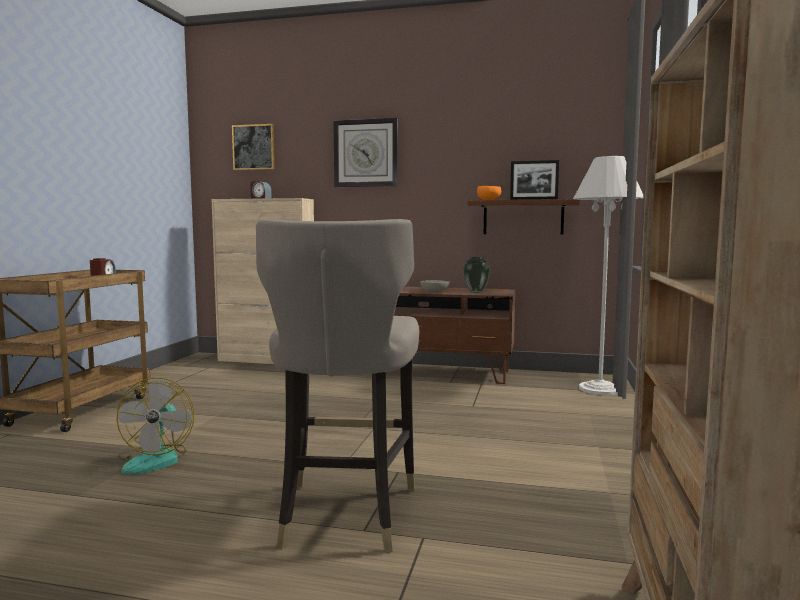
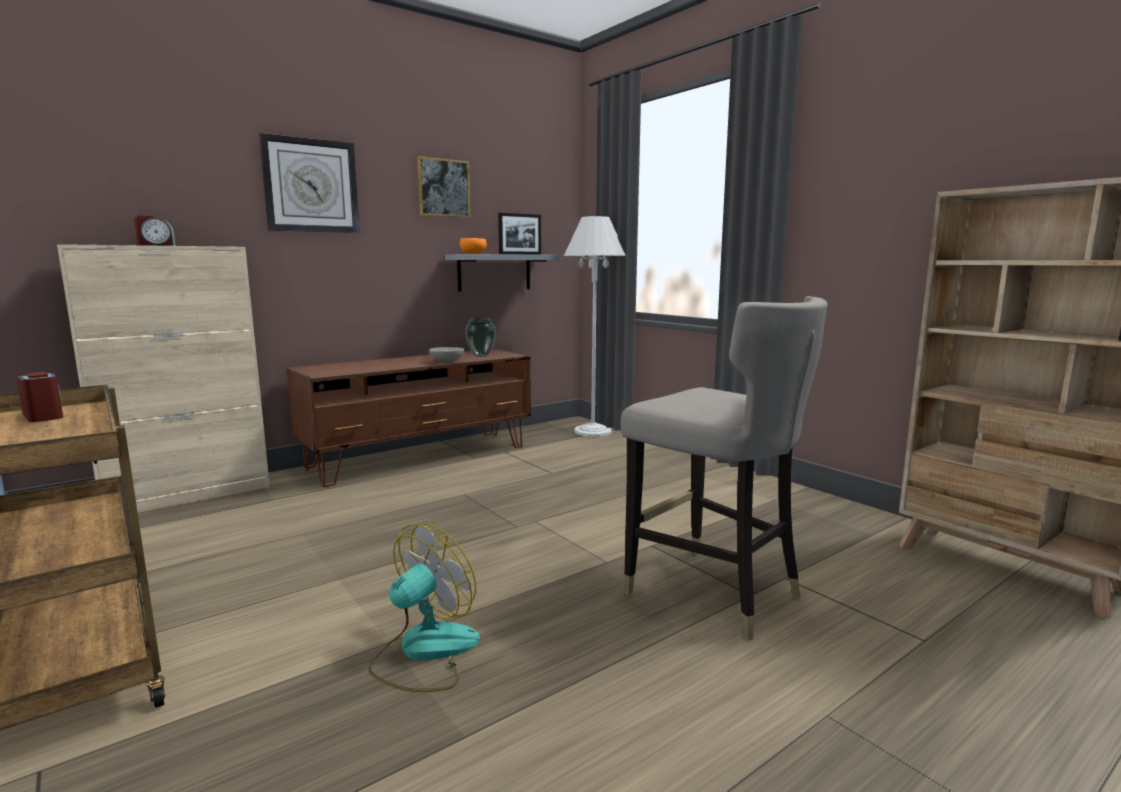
camera: 50 degrees left, 5 degrees up
(156, 459) = (424, 652): fan -> fan turned 90 degrees counterclockwise
(254, 147) = (107, 156): picture -> picture (443, 188)
(523, 217) = (494, 272): brown shelf -> grey shelf

